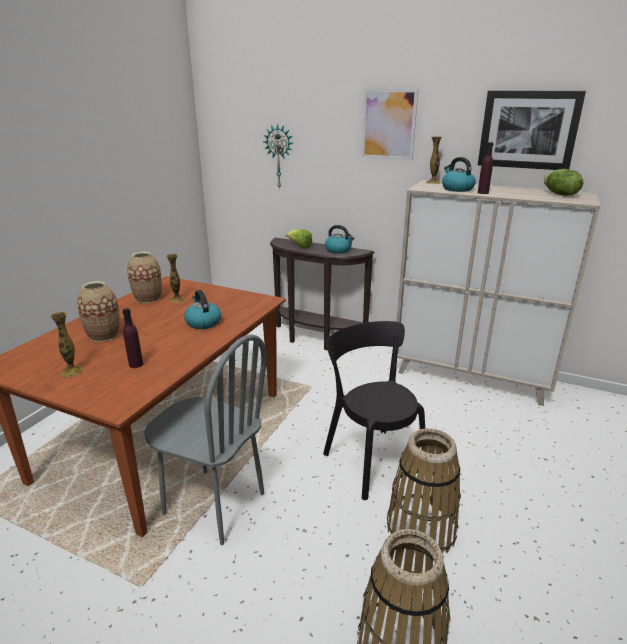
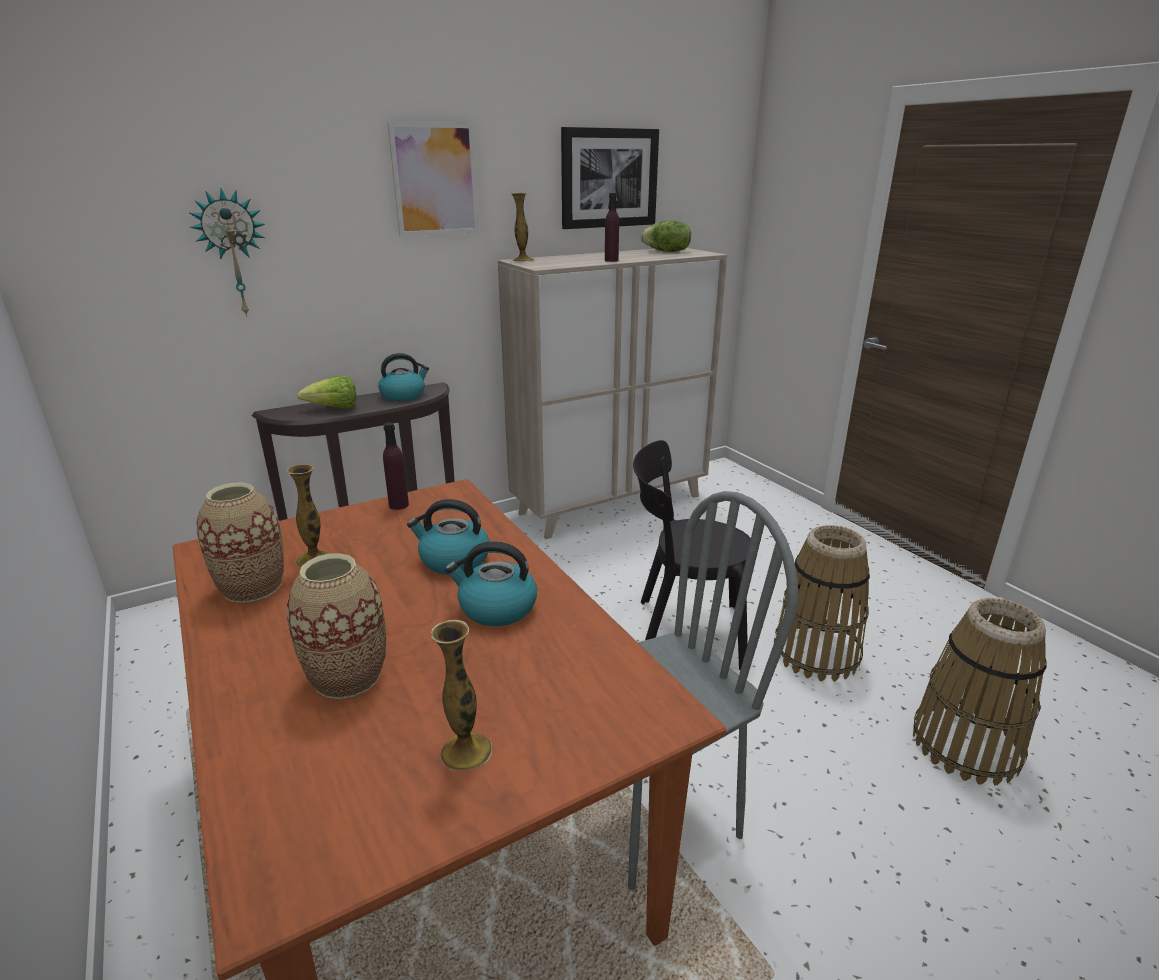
camera: 55 degrees left, 0 degrees up
(136, 364) = (529, 663): purple bottle -> purple bottle (399, 505)
(457, 189) = (574, 261): kettle -> kettle (496, 608)

